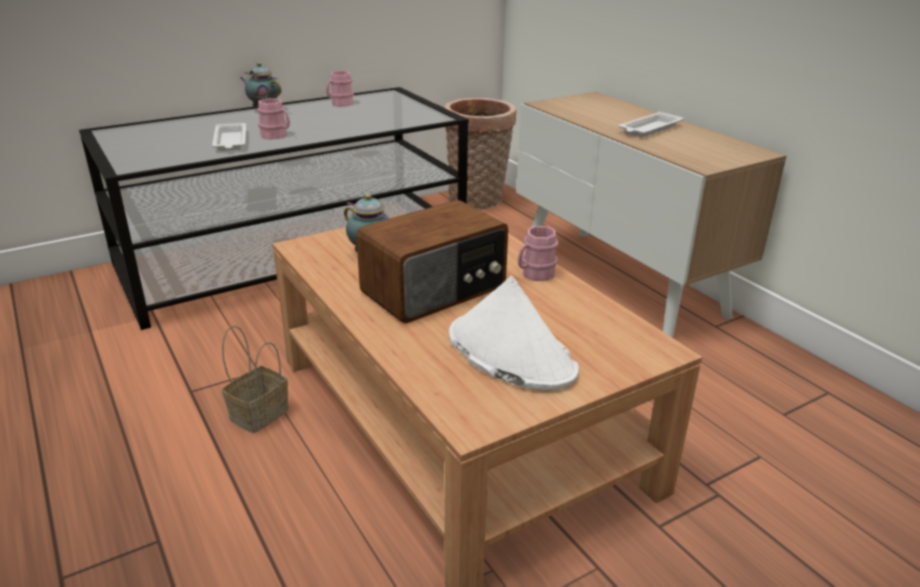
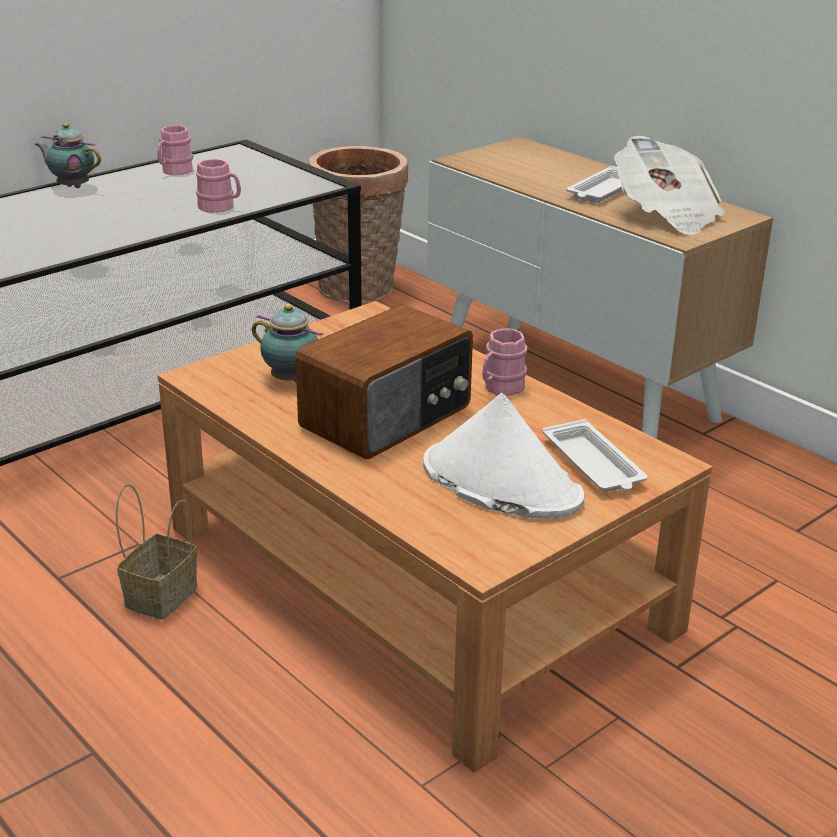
camera: 10 degrees left, 0 degrees up
(230, 142) = (52, 239): white tray -> white tray (594, 464)
(277, 136) = (112, 226): pink mug -> pink mug (220, 207)
(696, 148) = (666, 215): none -> newspaper

